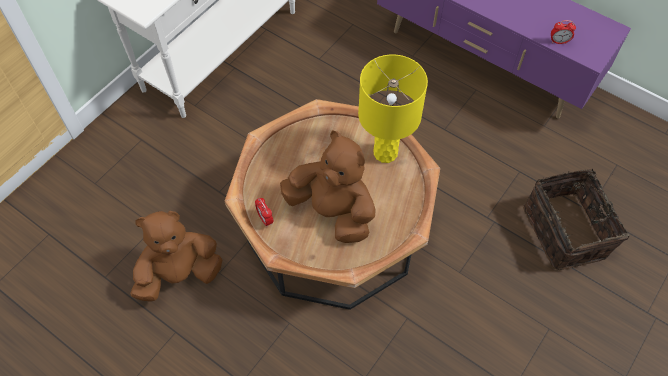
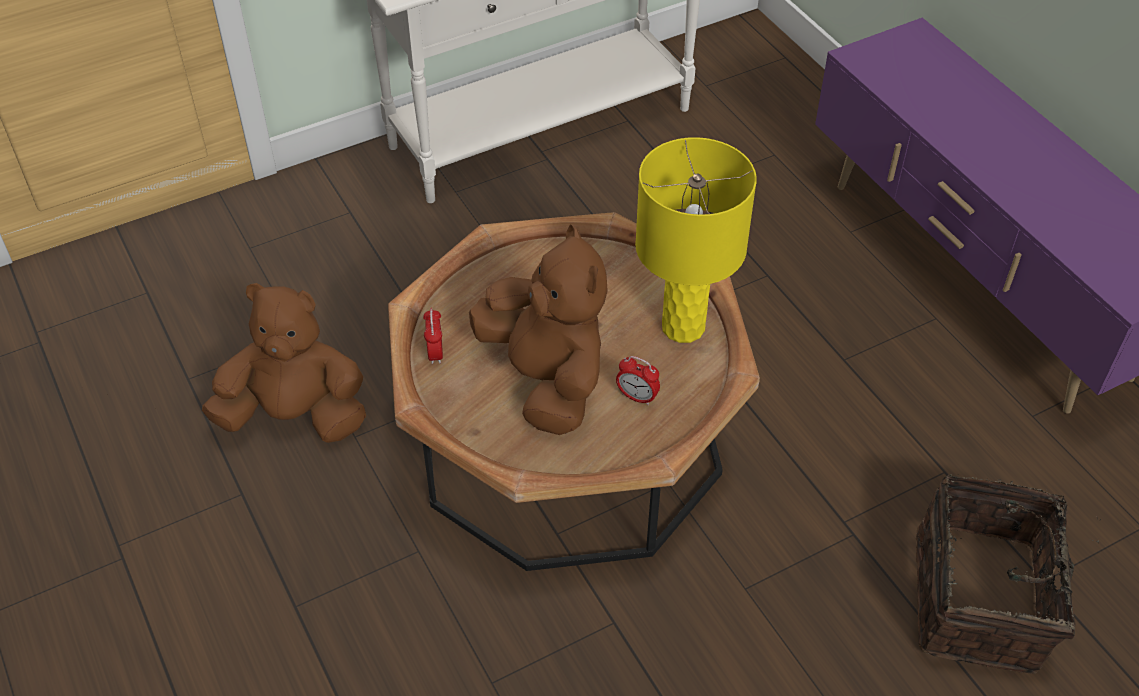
camera: 25 degrees right, 10 degrees down
(559, 42) = (1081, 253): alarm clock -> alarm clock (637, 397)

